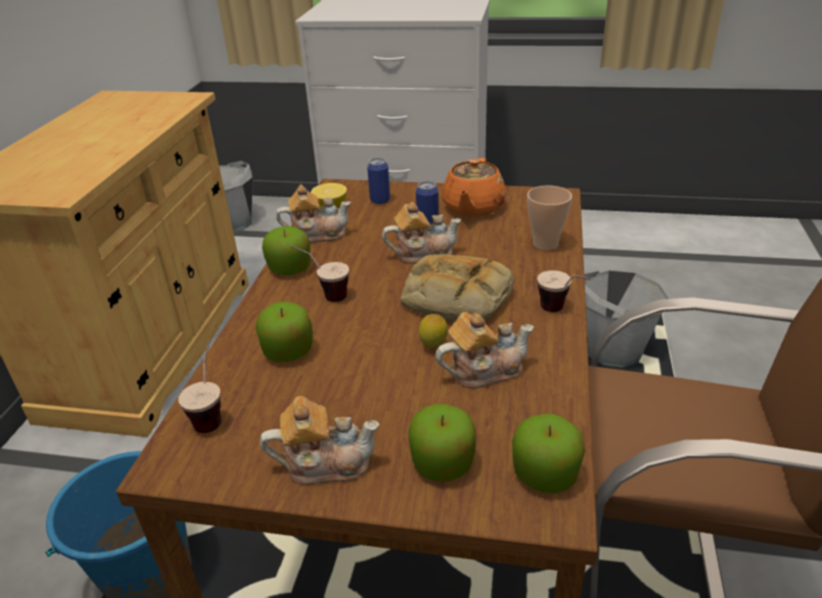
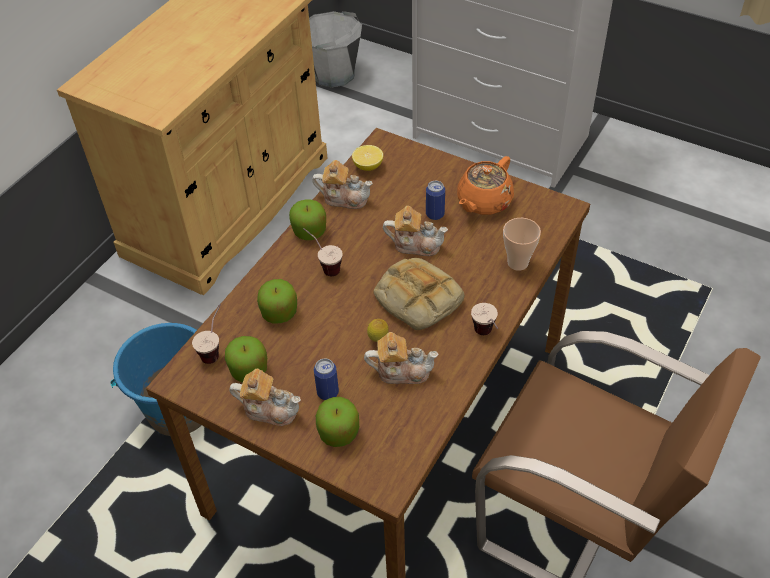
camera: 20 degrees right, 15 degrees up
(380, 200) = (411, 171): can -> can (328, 392)
(545, 474) = (396, 460): apple -> apple (249, 370)
(612, 350) = (632, 328): grey bucket -> none

